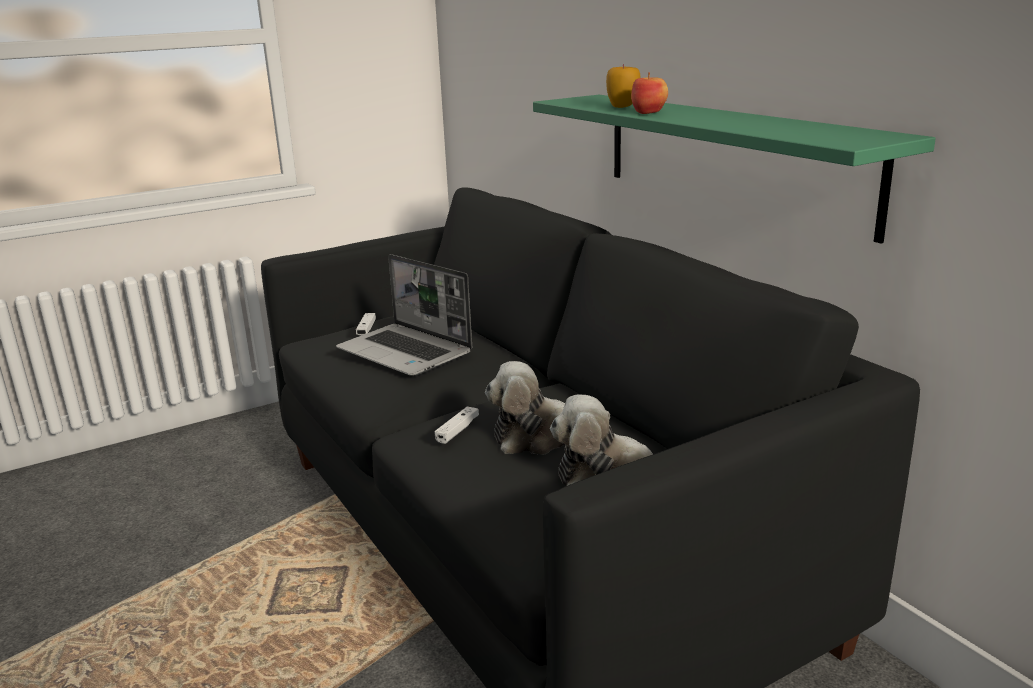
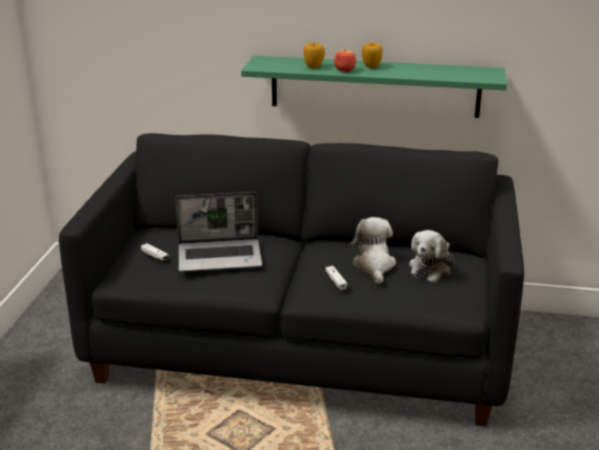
camera: 50 degrees left, 5 degrees up
(541, 437) = (374, 266): plush toy -> plush toy turned 150 degrees clockwise
(699, 113) = (371, 67): none -> apple

